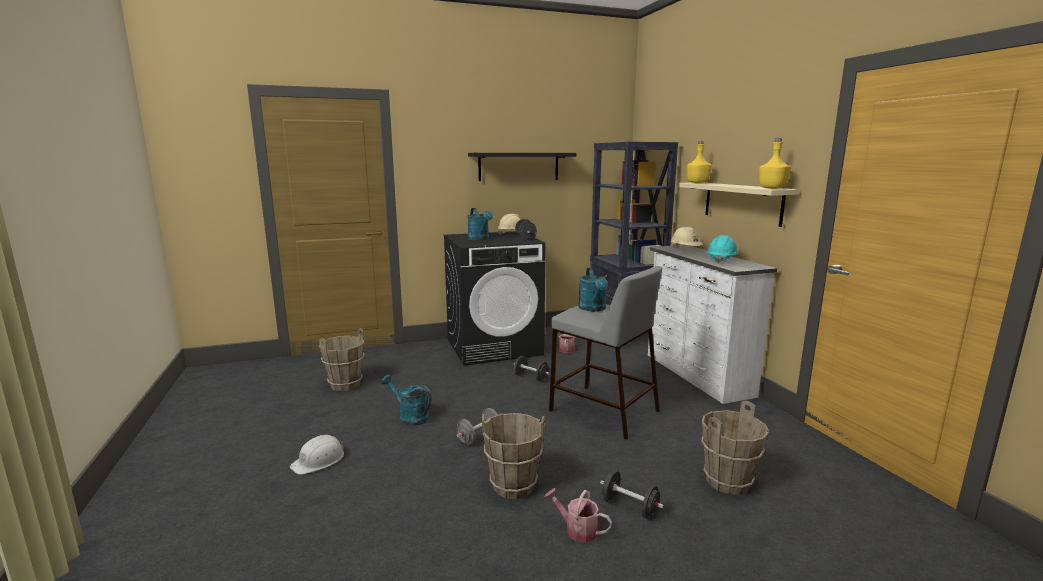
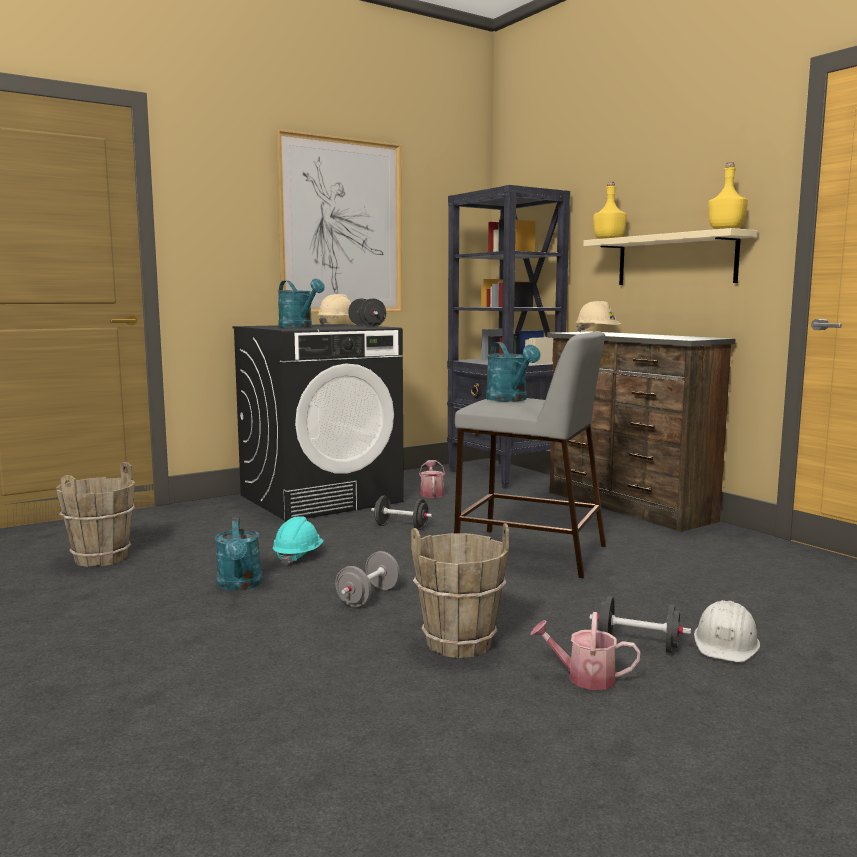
camera: 15 degrees left, 5 degrees down
(319, 460) = (117, 651): white hard hat -> white hard hat (726, 643)
(409, 417) = (240, 585): turquoise watering can -> turquoise watering can turned 120 degrees counterclockwise
(519, 166) = (341, 226): black shelf -> picture
(696, 375) = (627, 506): white dresser -> brown dresser
(721, 260) = (658, 336): turquoise hard hat -> turquoise hard hat (298, 556)
(728, 482) = (744, 605): brown bucket -> none

